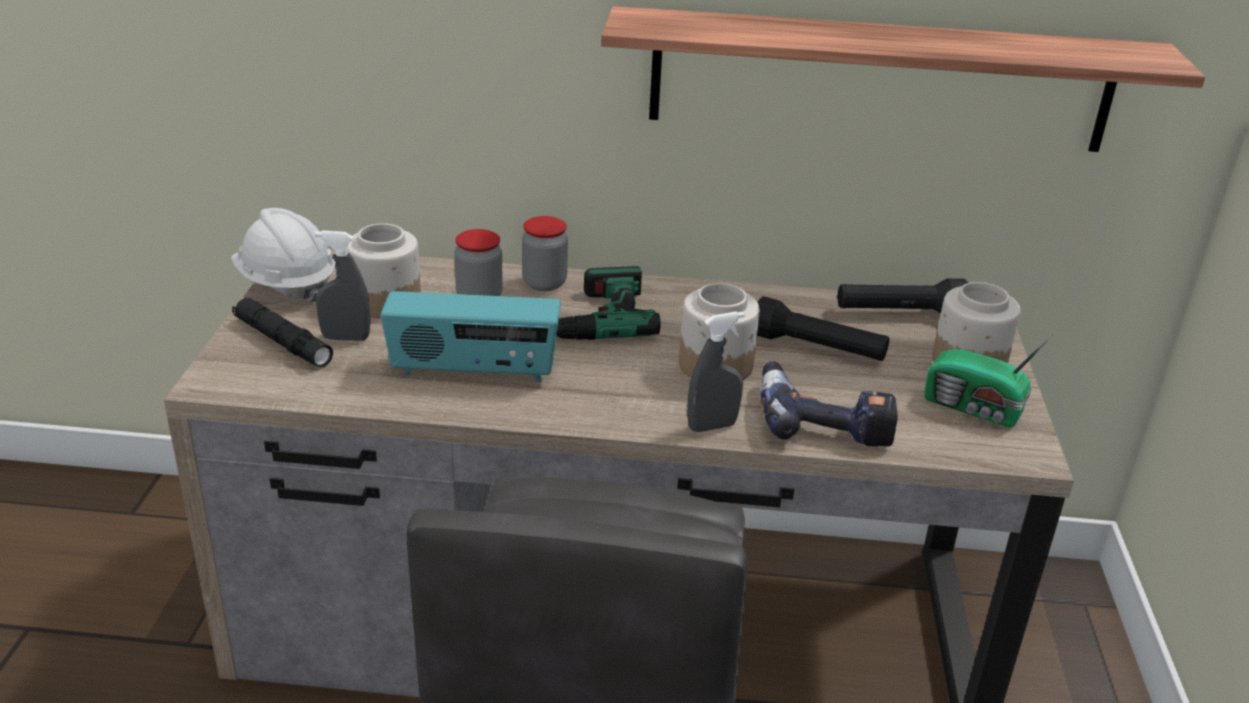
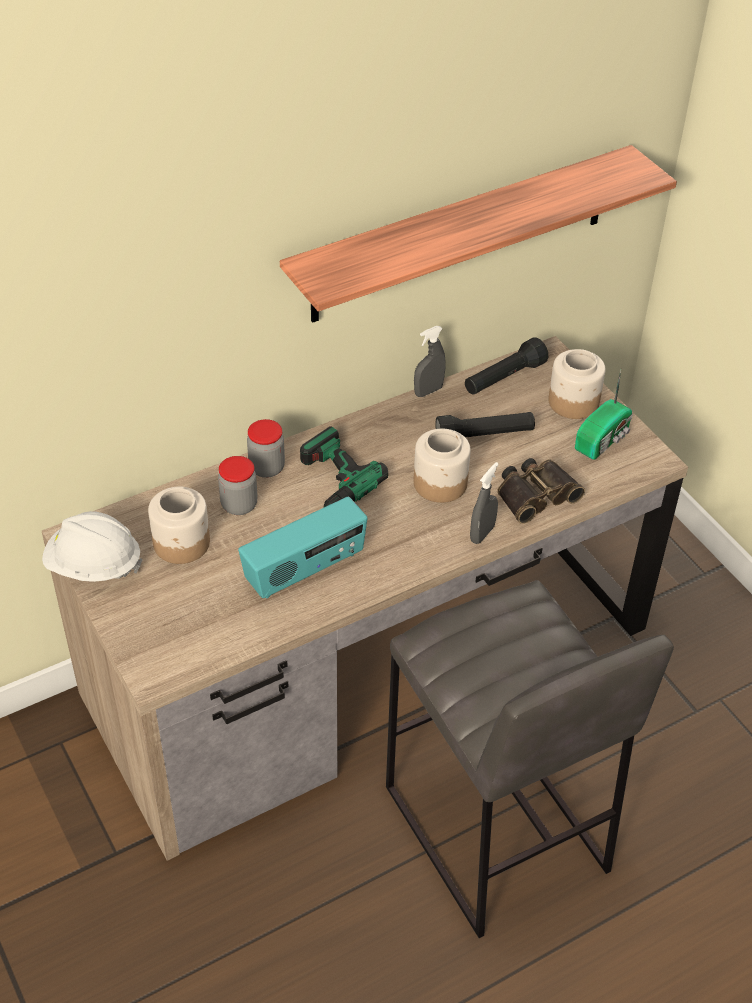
camera: 35 degrees left, 15 degrees up
(283, 342) = (156, 616): black flashlight -> none
(346, 338) = (193, 589): grey spray bottle -> grey spray bottle (428, 391)
(823, 420) = (535, 494): power drill -> binoculars
(974, 409) = (604, 439): radio -> radio turned 45 degrees counterclockwise

